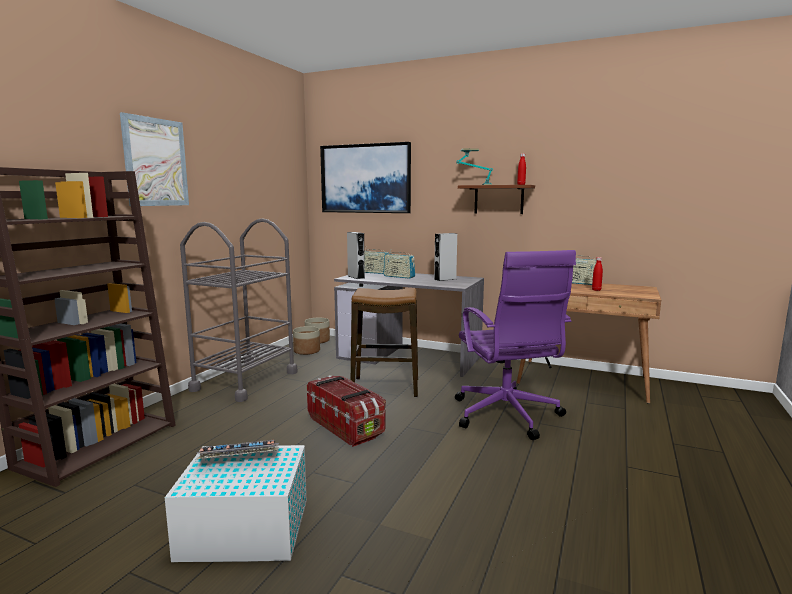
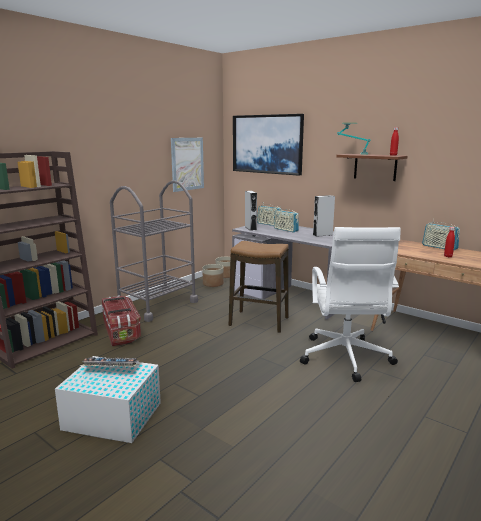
camera: 15 degrees right, 5 degrees up
(155, 162) = (92, 140): picture -> picture (187, 164)
(346, 426) = (213, 350): storage box -> storage box (121, 332)
(507, 416) = (345, 358): purple office chair -> white office chair

